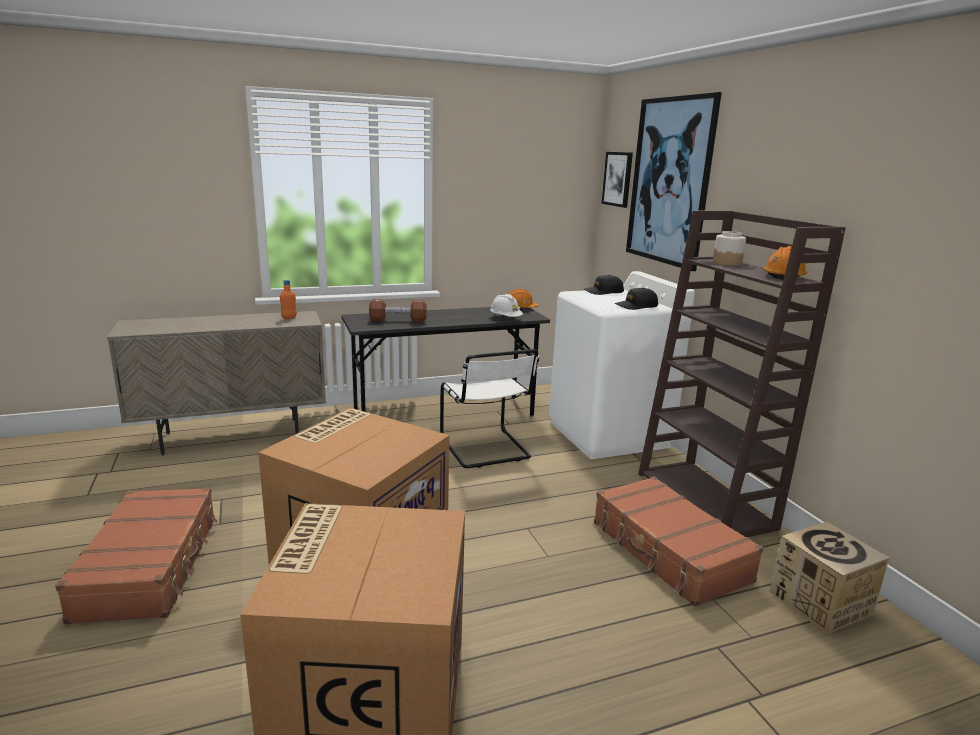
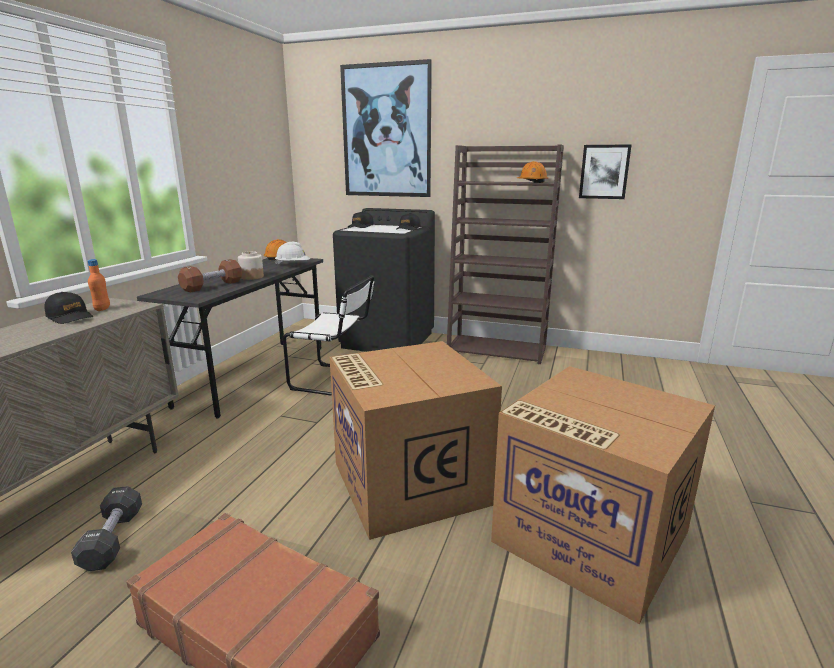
camera: 50 degrees left, 0 degrees up
(199, 476) = (112, 539): none -> black dumbbell
(264, 318) = (70, 317): none -> black cap
(609, 435) = (388, 340): white washing machine -> black washing machine
(618, 179) = (318, 135): picture -> picture (604, 172)
(668, 552) = (534, 379): brown suitcase -> none
(727, 263) = (481, 181): jar -> jar (252, 277)
(820, 603) = (611, 366): cardboard box -> none

